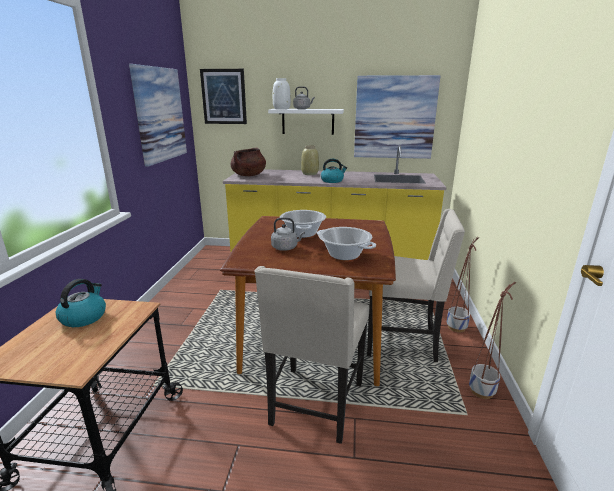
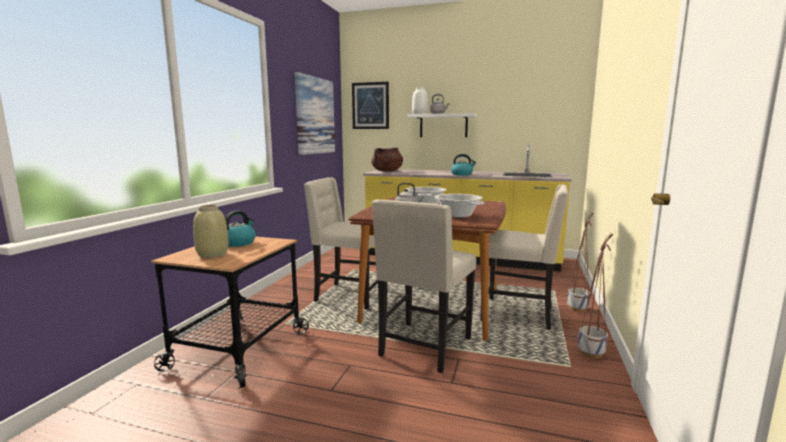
camera: 10 degrees right, 10 degrees down
(221, 331) = (349, 295): none -> beige chair
(310, 174) = (443, 171): beige vase -> beige vase (213, 254)
(394, 118) = (524, 121): picture -> none

